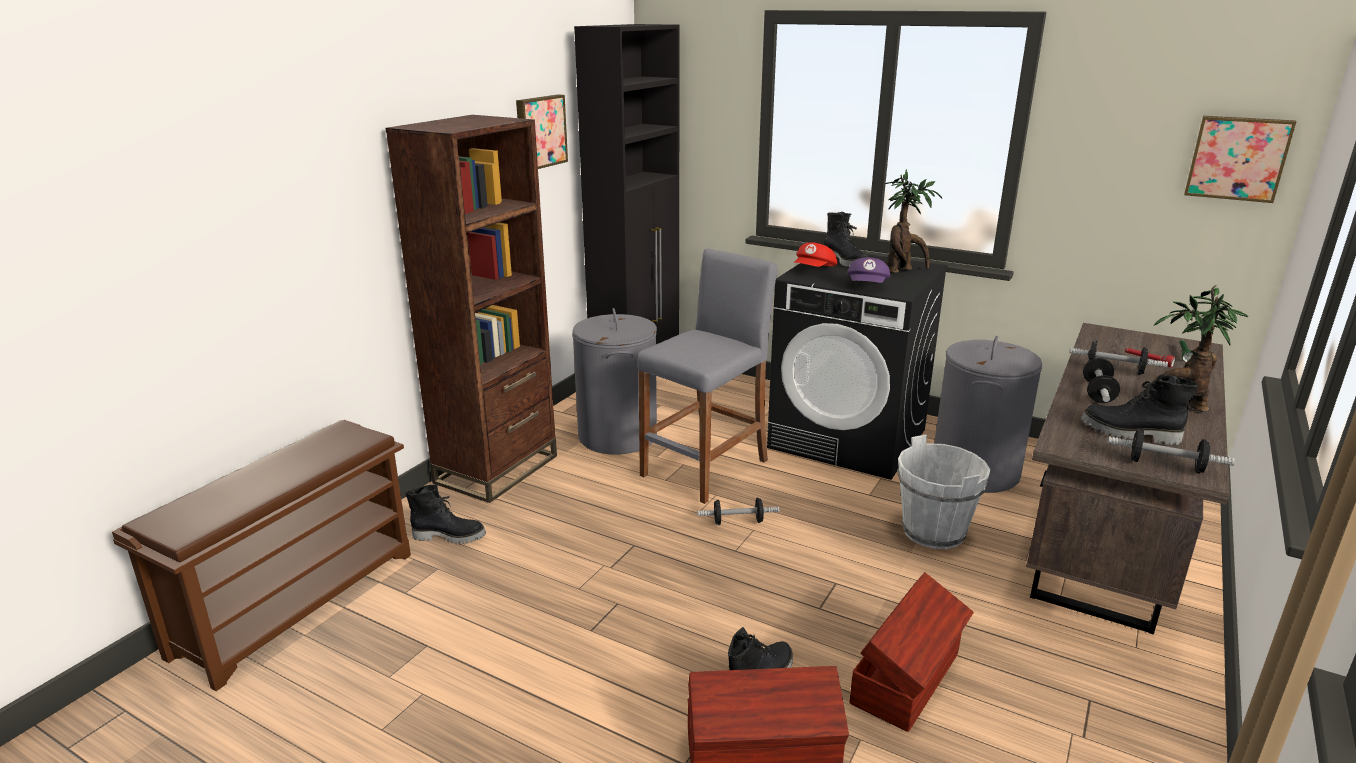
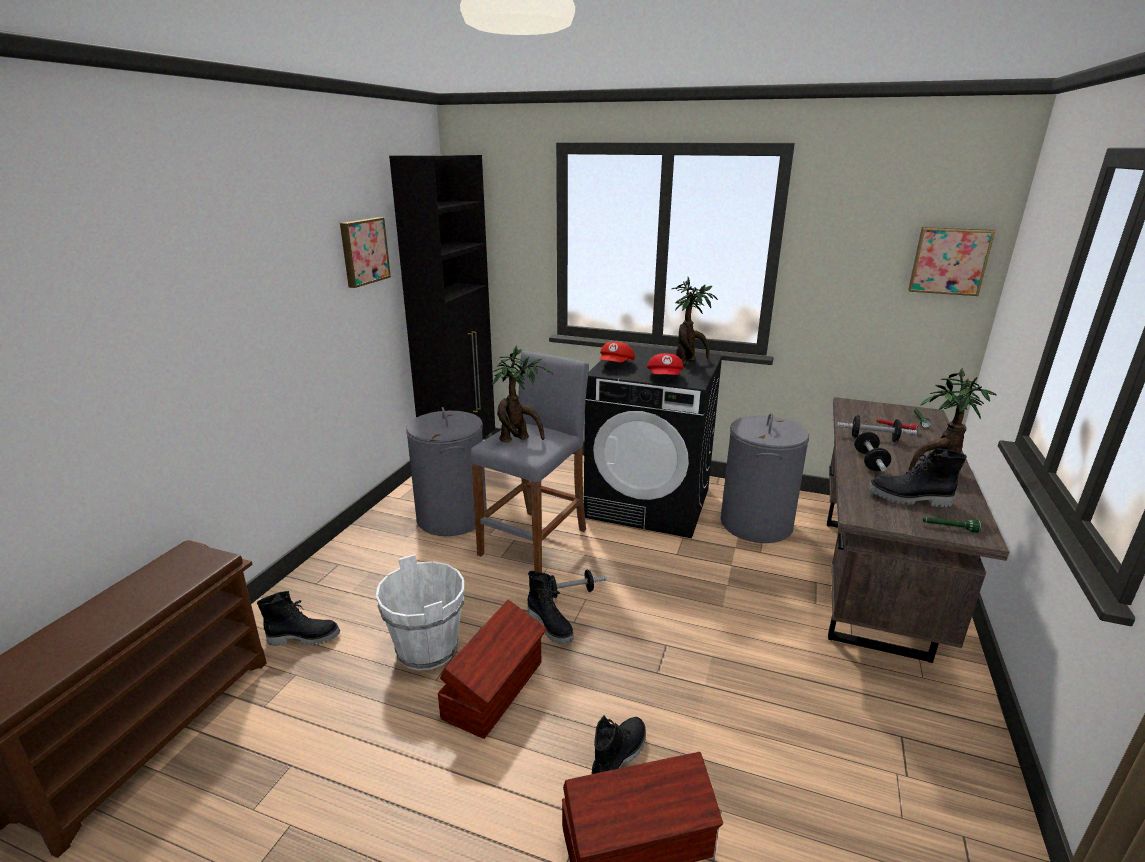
camera: 10 degrees left, 0 degrees up
(497, 469) = (344, 561): brown bookcase -> none
(691, 346) = (518, 439): none -> potted plant
(846, 262) = (640, 355): black boot -> black boot (551, 626)
(868, 287) = (665, 378): purple cap -> red cap
(908, 678) = (748, 736): brown storage box -> brown storage box (495, 689)
(934, 532) = (737, 584): white bucket -> white bucket (428, 649)
(1165, 465) = (949, 528): dumbbell -> green flashlight

